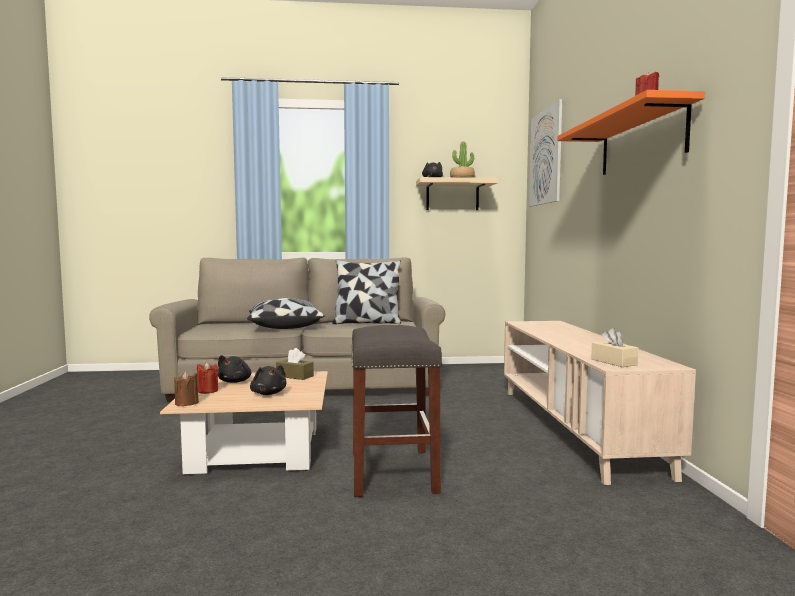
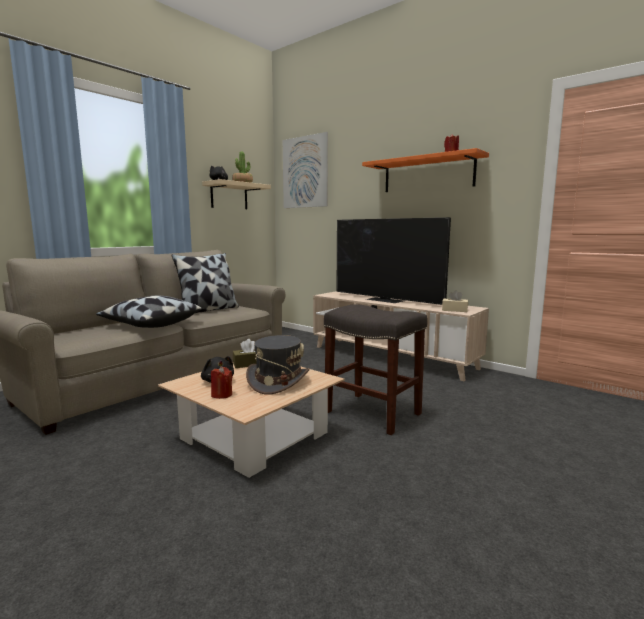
camera: 45 degrees left, 5 degrees up
(186, 403) = (243, 409): brown candle -> none
(268, 393) = (278, 381): black plush toy -> grey hat
(571, 337) = (385, 300): none -> television

